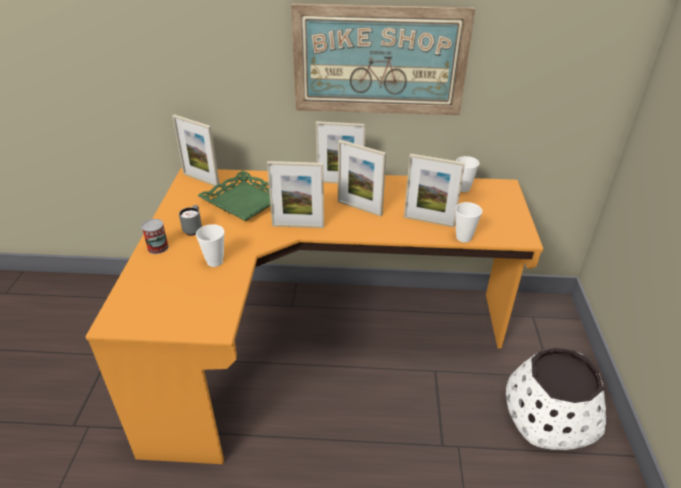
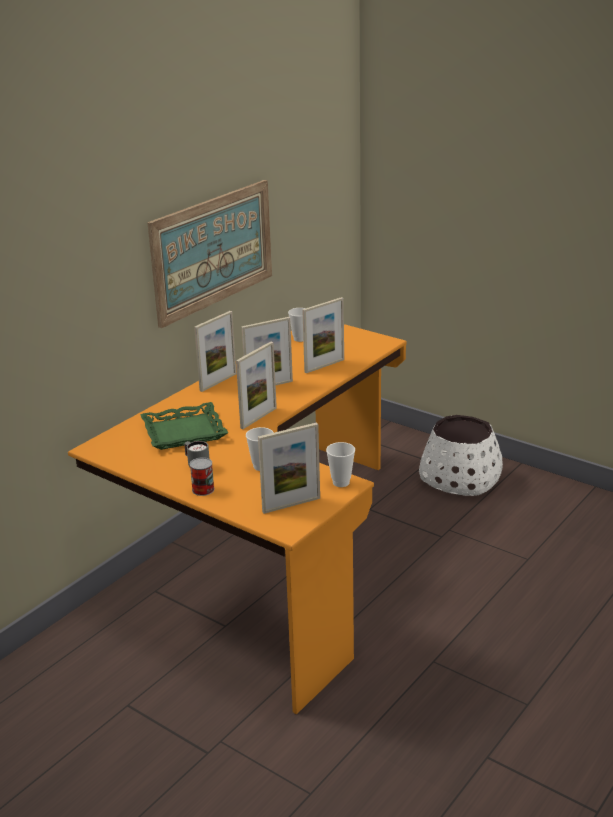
camera: 55 degrees left, 10 degrees down
(201, 180) = (111, 445): picture frame -> picture frame (291, 505)
(463, 238) = (361, 361): cup -> cup (341, 482)

